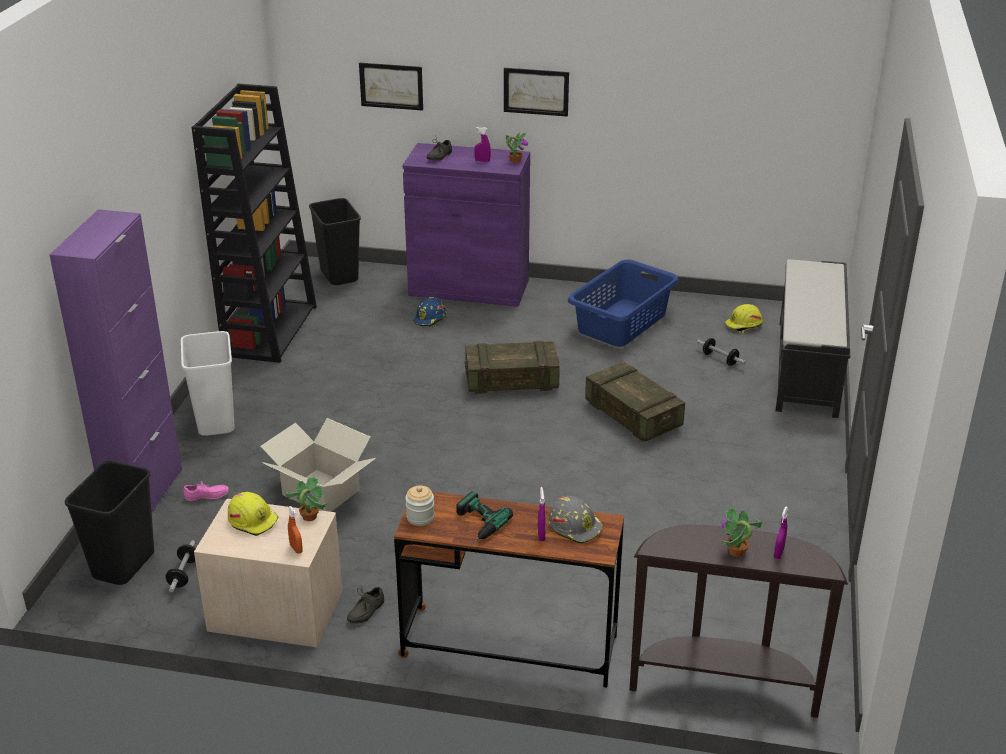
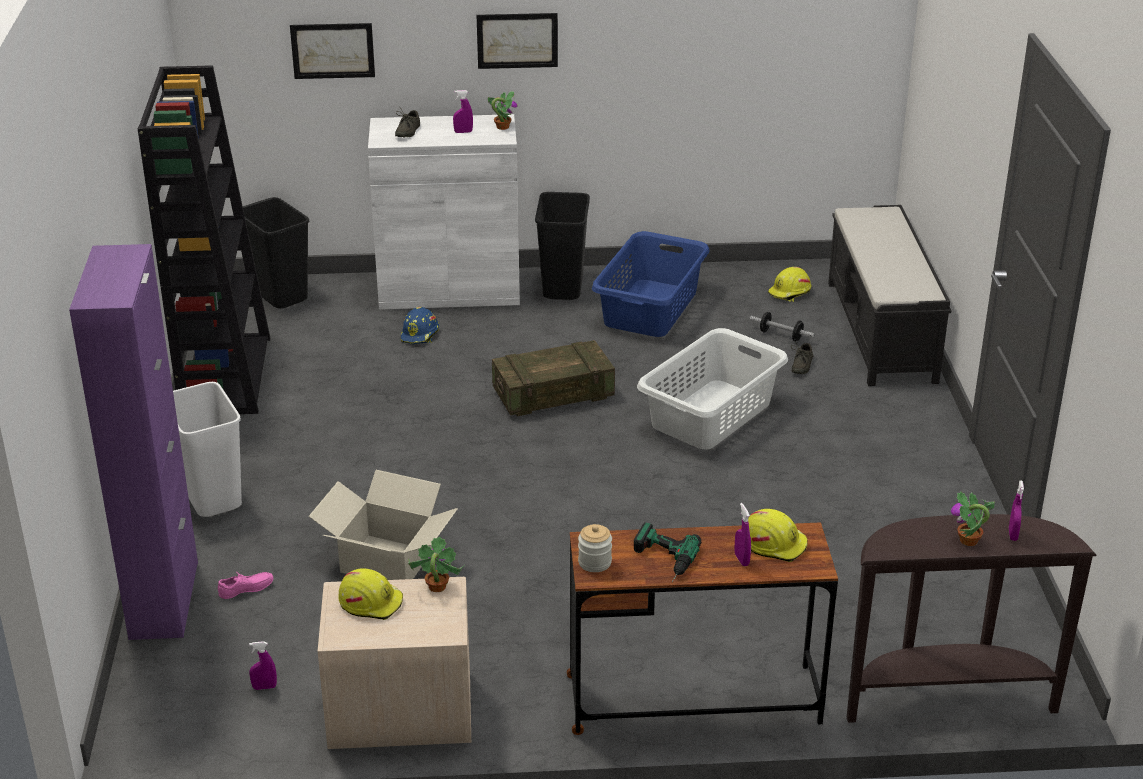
camera: 15 degrees left, 0 degrees up
(124, 566) = (184, 691): black trash can -> black trash can (563, 288)
(183, 574) = (264, 687): dumbbell -> purple spray bottle
(296, 549) = (441, 626): orange spray bottle -> none
(364, 611) = (507, 691): grey shoe -> grey shoe (800, 366)
(469, 288) = (449, 290): purple cabinet -> white cabinet
(575, 526) = (774, 543): grey hard hat -> yellow hard hat
(633, 415) = (712, 414): crate -> white laundry basket

